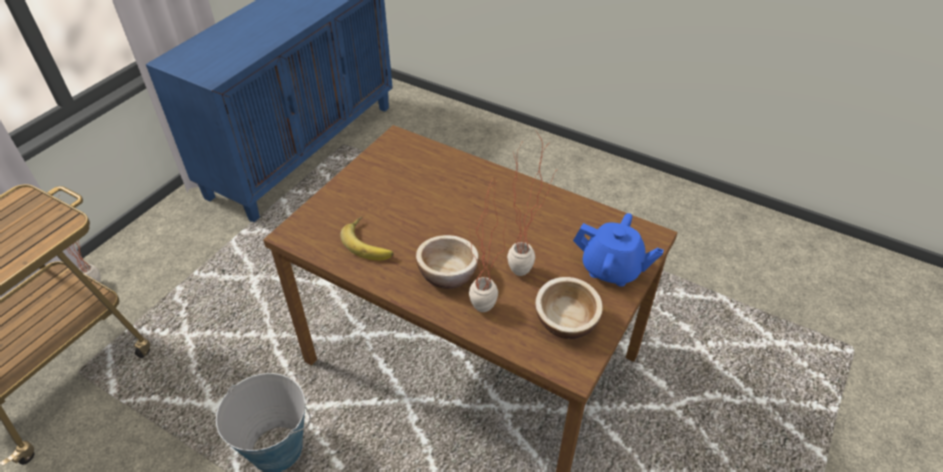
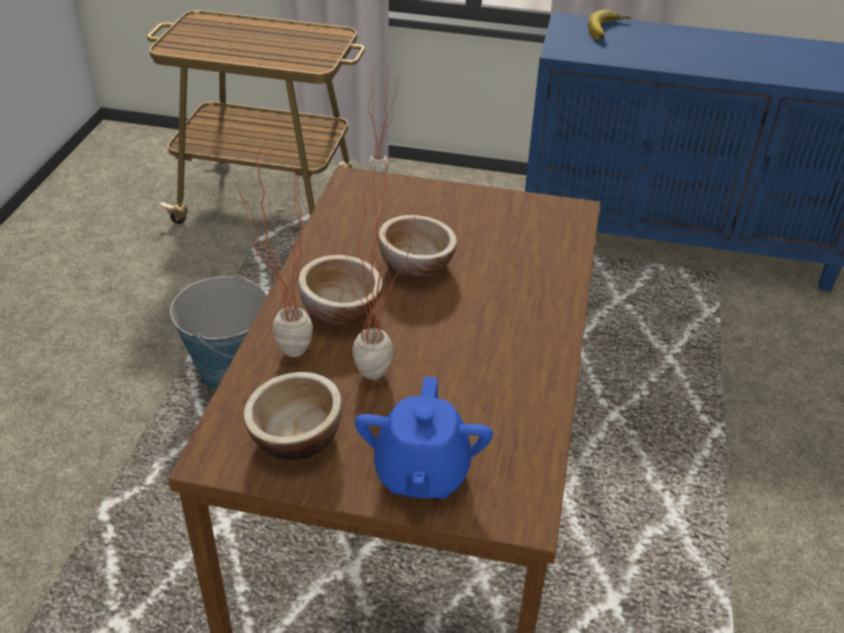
camera: 70 degrees right, 5 degrees down
(370, 242) = (366, 237): banana -> banana (609, 30)
(417, 225) = (416, 265): none -> bowl

